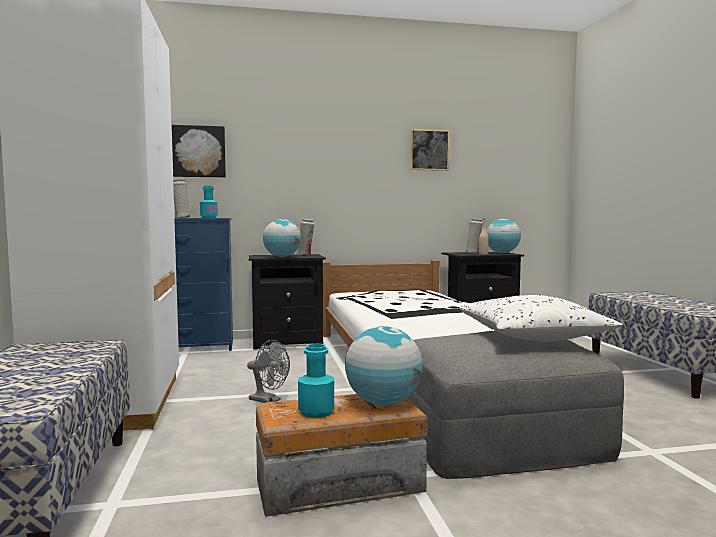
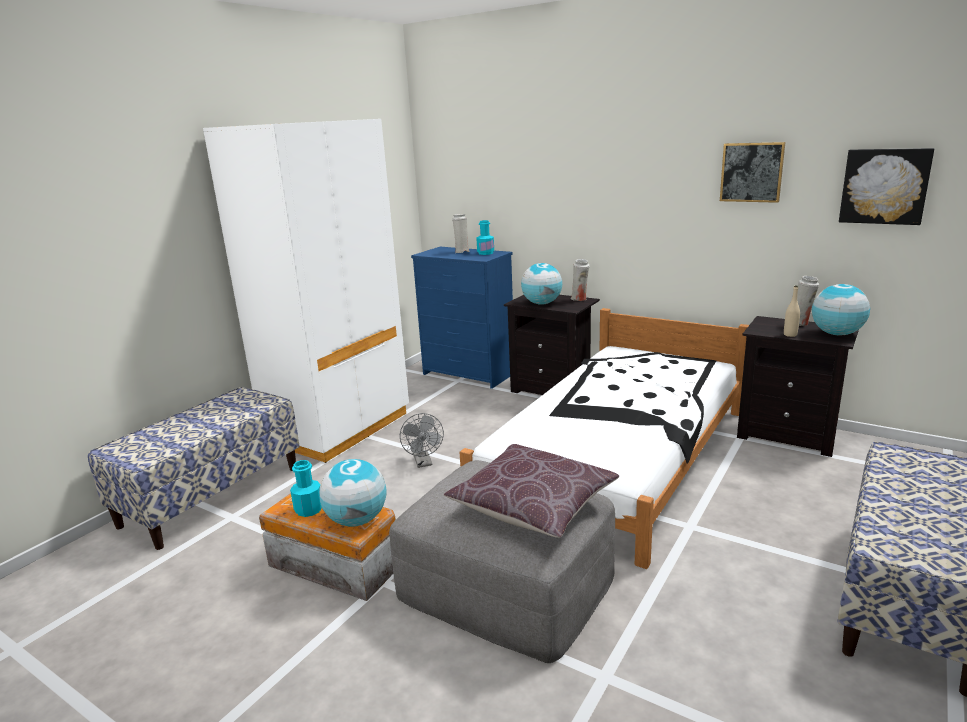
camera: 45 degrees right, 15 degrees up
(199, 151) = (486, 180): picture -> picture (884, 186)
(533, 337) = (533, 505): white pillow -> brown pillow

